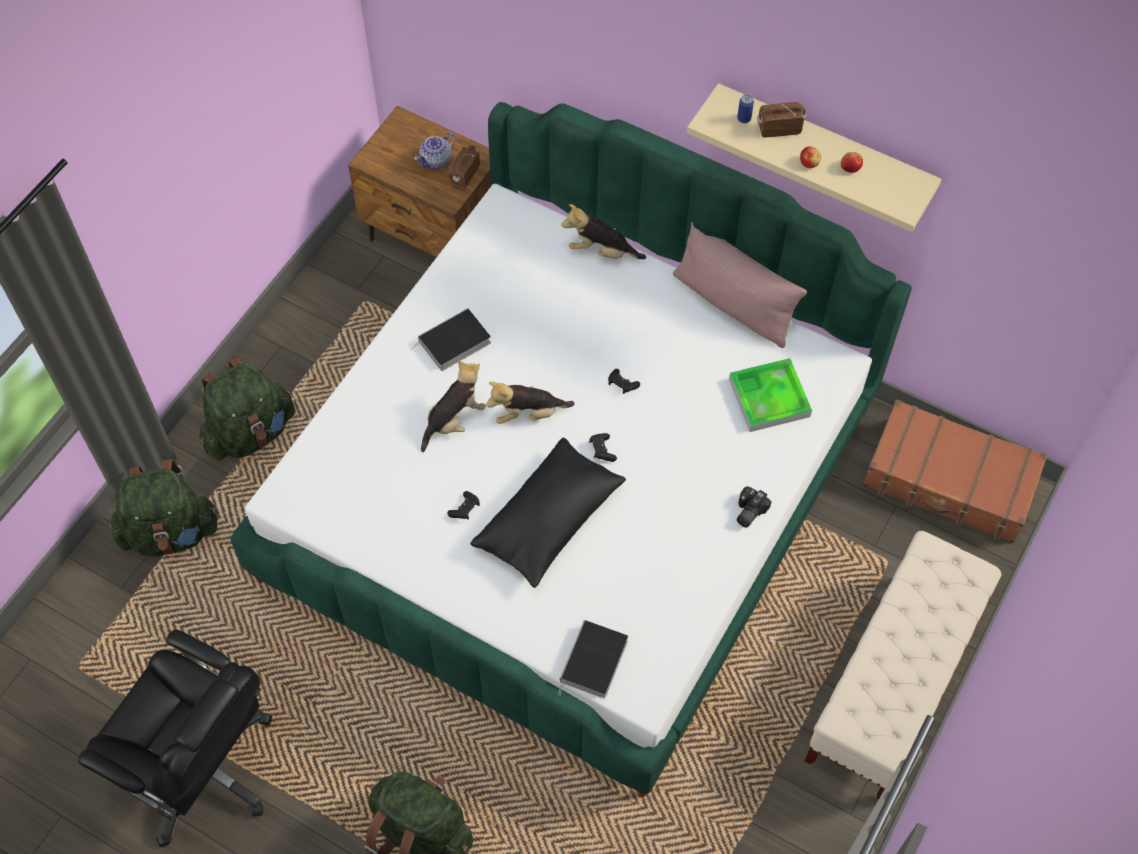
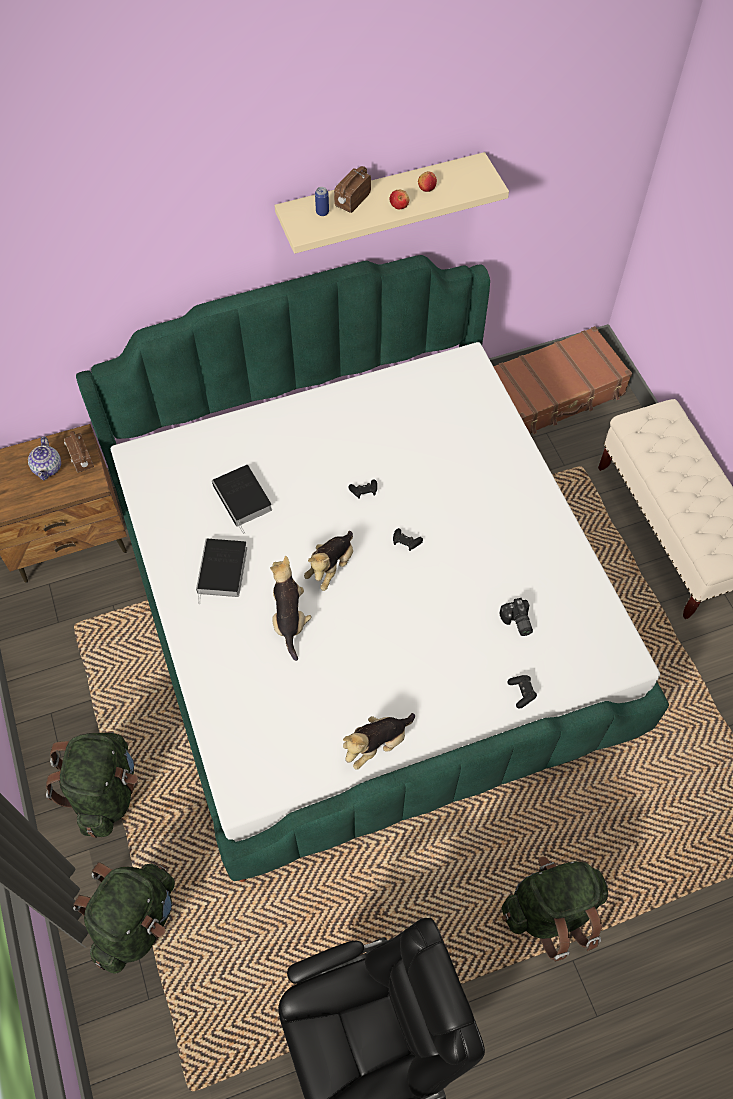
camera: 50 degrees left, 0 degrees up
(465, 509) = (373, 666): black game controller -> black game controller (522, 692)
(549, 521) = (433, 618): black pillow -> none
(593, 663) = (575, 673): book -> book (243, 499)
(601, 251) = (241, 424): plush toy -> plush toy (377, 744)
(733, 304) = (364, 382): pink pillow -> none
(748, 511) = (533, 492): camera -> camera (516, 622)
(769, 398) = (456, 416): tray -> none

